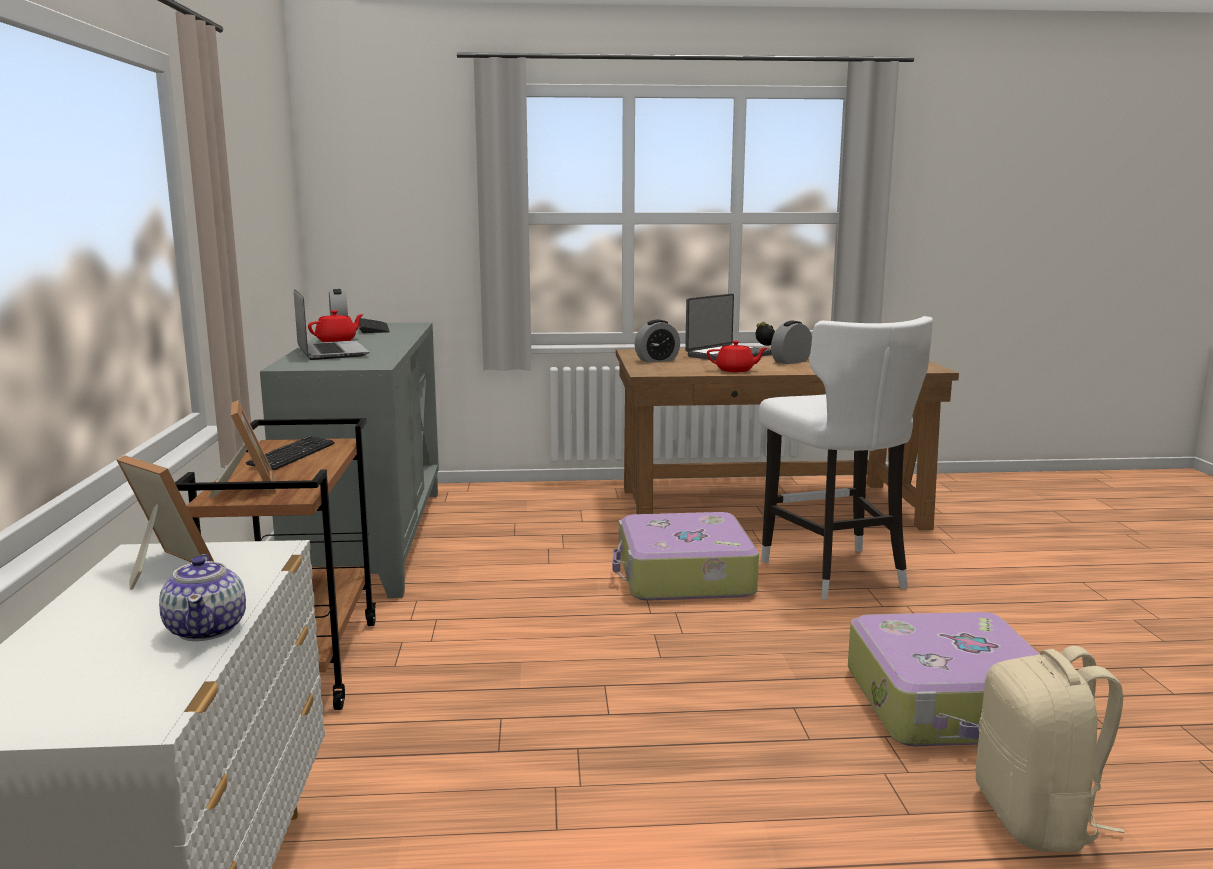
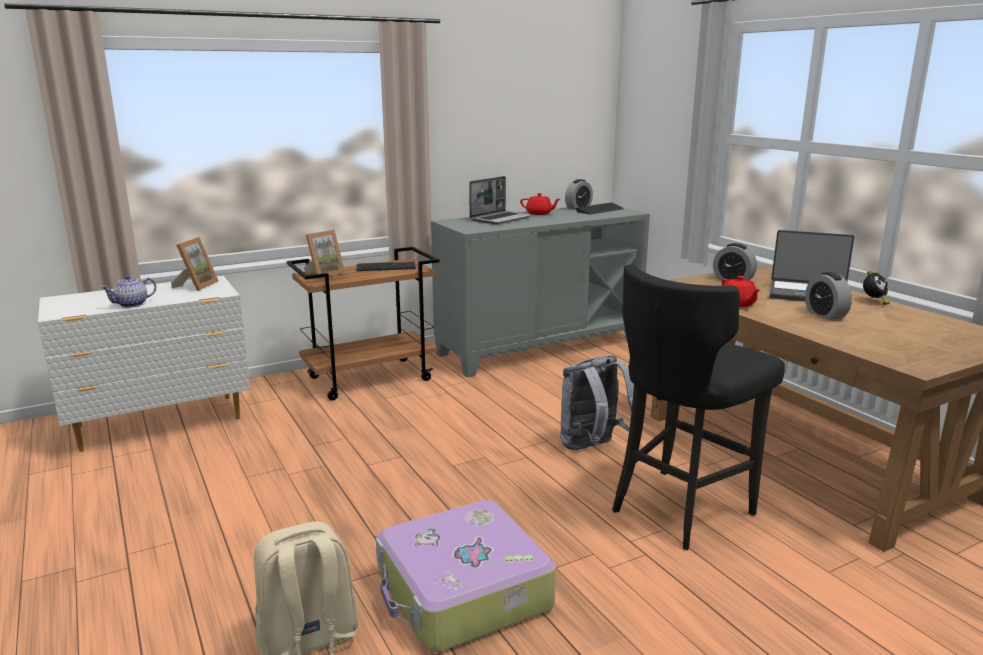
camera: 65 degrees right, 5 degrees up
(683, 576) = (593, 447): suitcase -> grey backpack
(791, 361) = (825, 315): alarm clock -> alarm clock turned 135 degrees counterclockwise
(834, 572) = (680, 508): white stool -> black stool

